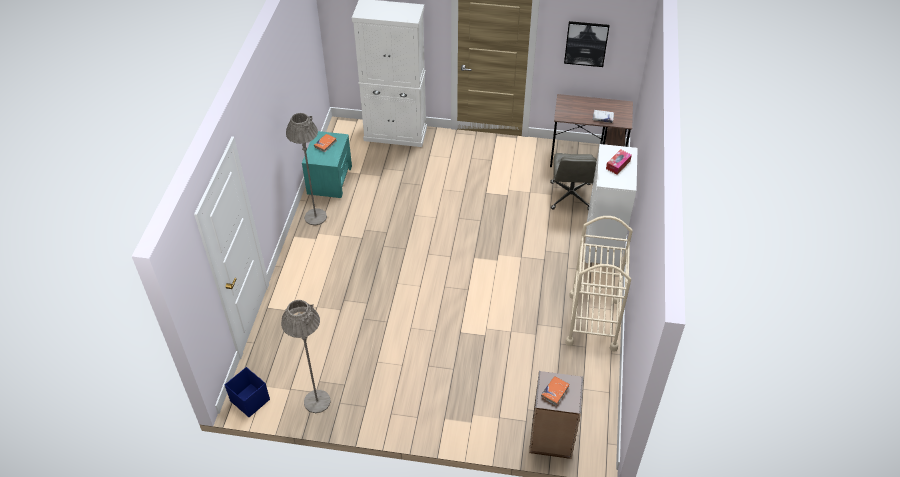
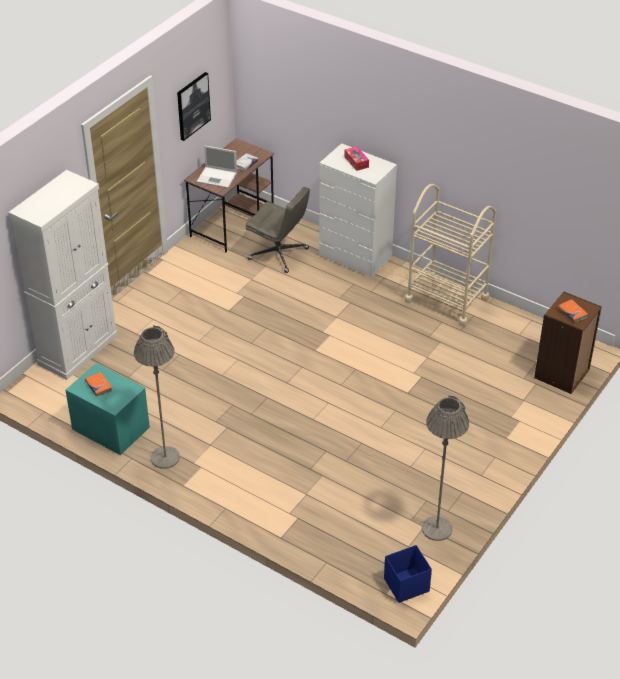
camera: 65 degrees left, 5 degrees down
(574, 110) = (217, 177): none -> laptop

